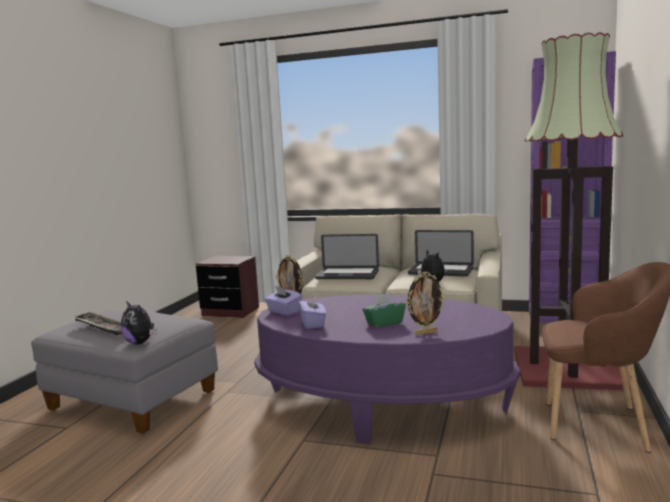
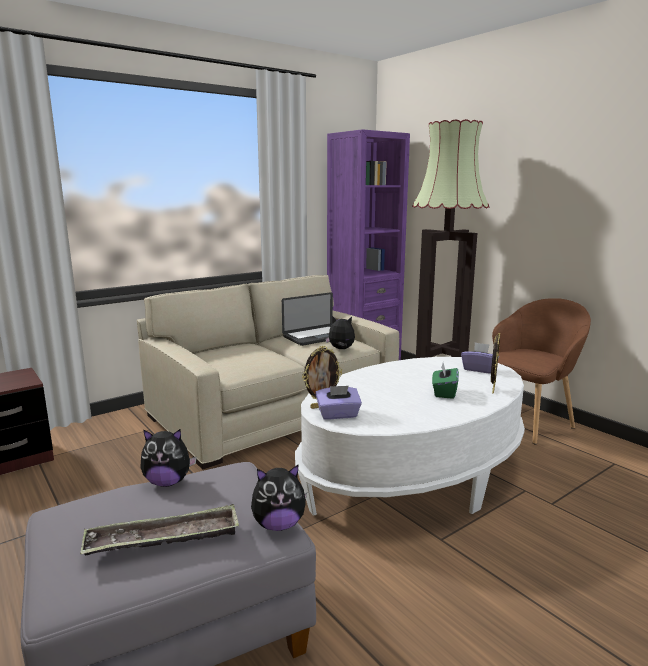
camera: 55 degrees left, 5 degrees up
(158, 313) = (168, 482): none -> plush toy
(313, 324) = (403, 415): purple tissue box -> purple tissue box (479, 369)
(347, 275) = (248, 360): laptop -> none
(382, 405) = (413, 476): purple coffee table -> white coffee table

